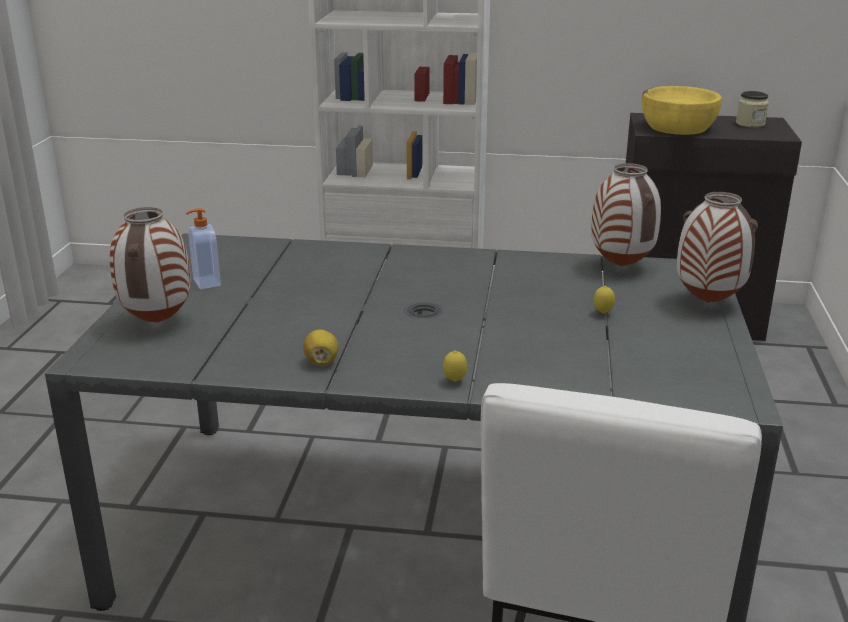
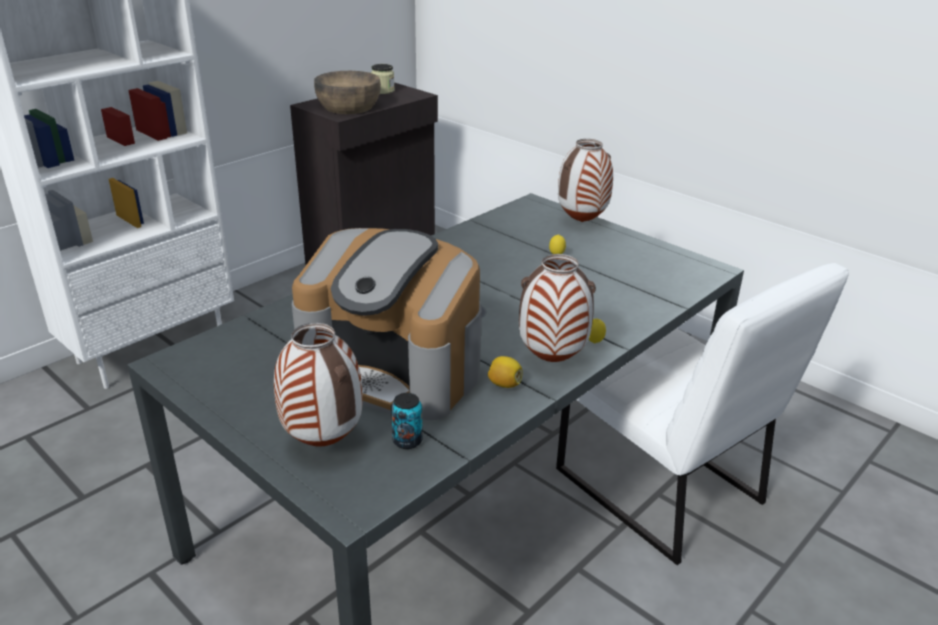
camera: 55 degrees left, 5 degrees up
(191, 350) = (407, 441): none -> can
(205, 282) = (272, 388): soap dispenser -> none
(287, 312) = (394, 369): none -> coffee machine
(622, 266) = (497, 221): vase -> vase (552, 360)
(677, 127) = (348, 107): yellow bowl -> brown bowl

